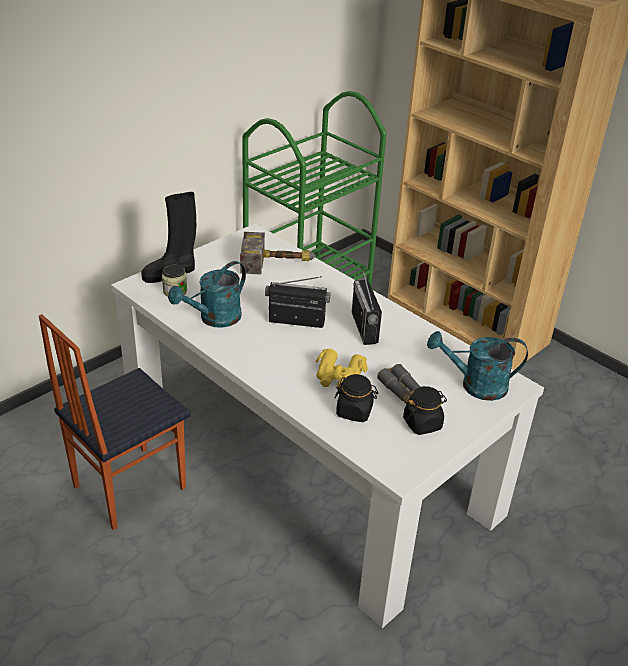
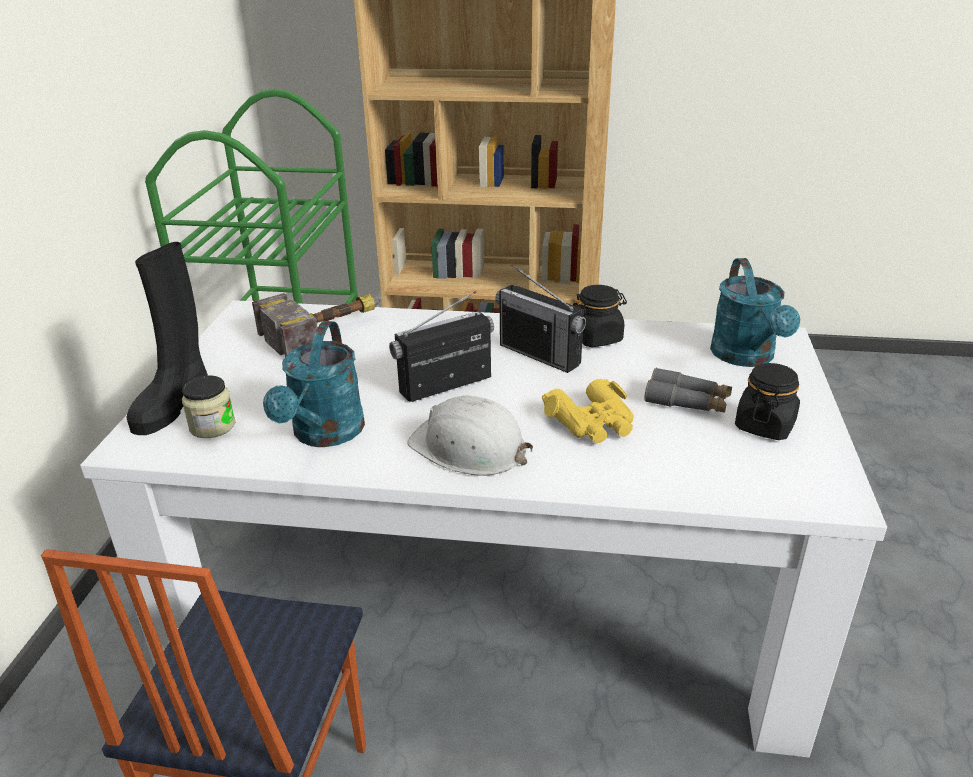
camera: 35 degrees left, 5 degrees down
(266, 358) = (469, 448): none -> white hard hat
(354, 411) = (674, 454): black jar -> black jar (596, 338)
(475, 386) = (747, 357): turquoise watering can -> turquoise watering can turned 60 degrees counterclockwise

